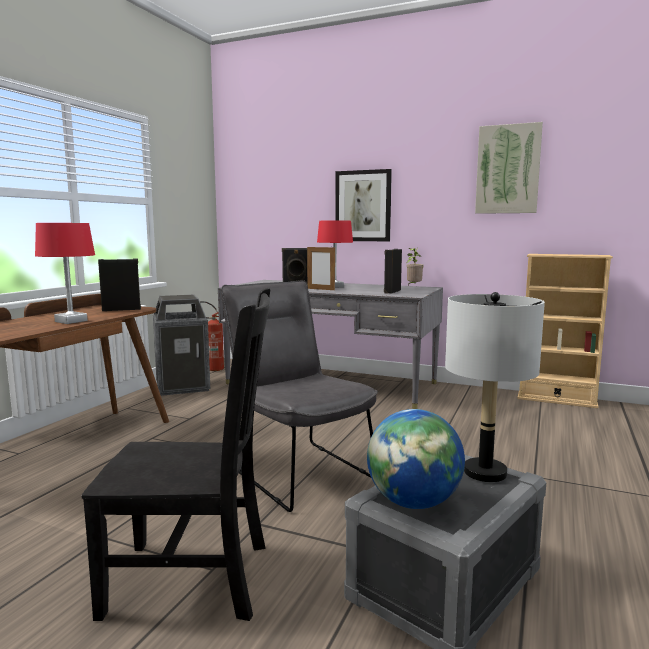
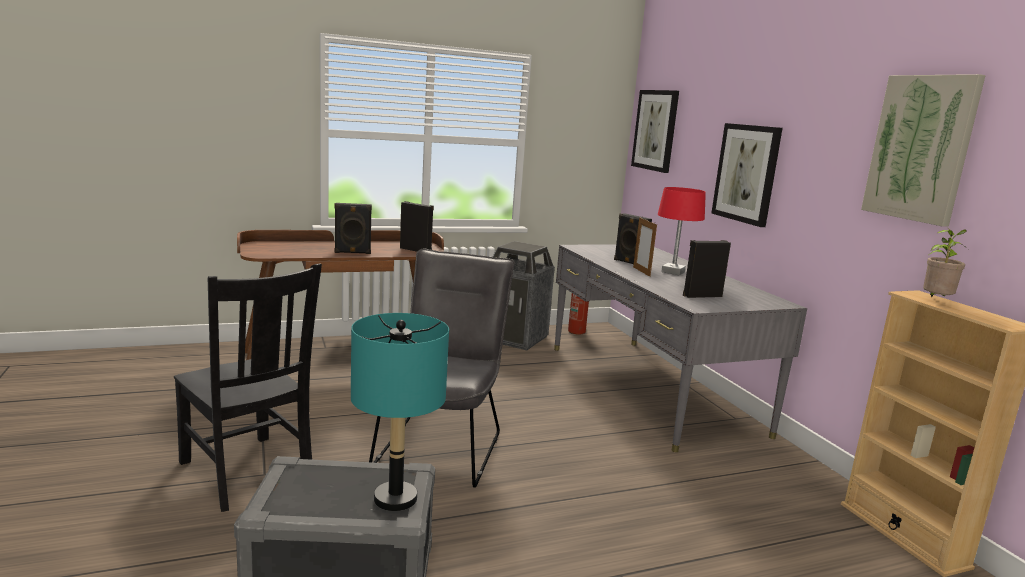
camera: 45 degrees right, 5 degrees up
(71, 321) = (352, 252): red table lamp -> black speaker
(251, 186) = (655, 130): none -> picture
(413, 286) = (768, 296): potted plant -> potted plant (936, 302)
(413, 503) = (298, 482): globe -> none
(485, 472) = (396, 498): grey table lamp -> turquoise table lamp

